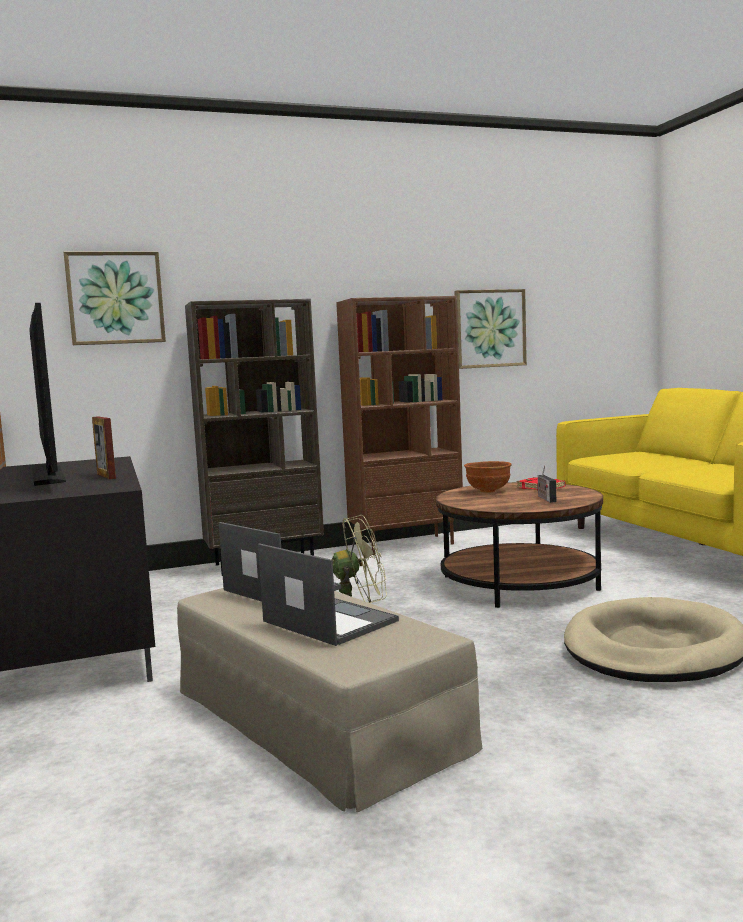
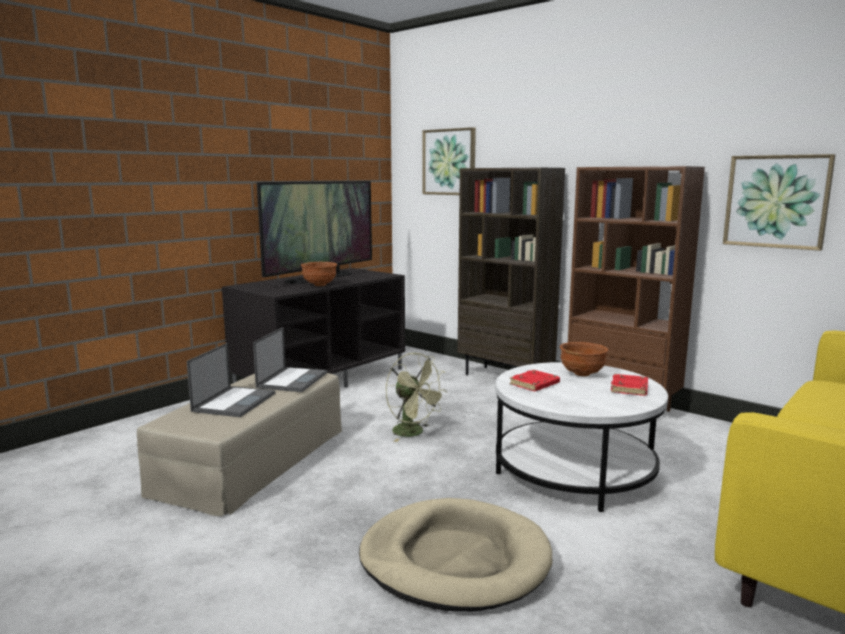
camera: 60 degrees right, 5 degrees up
(106, 476) = (319, 285): picture frame -> brown bowl
(500, 503) = (534, 384): none -> red book
(520, 583) = (574, 471): brown coffee table -> white coffee table
(545, 498) = (576, 396): radio -> none

